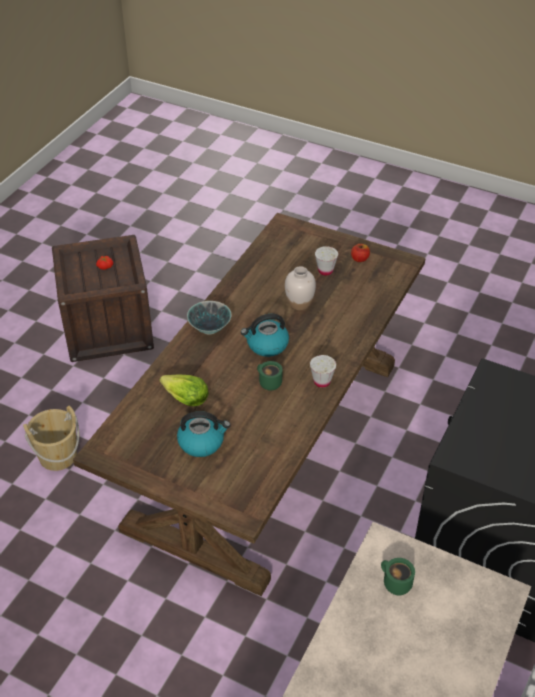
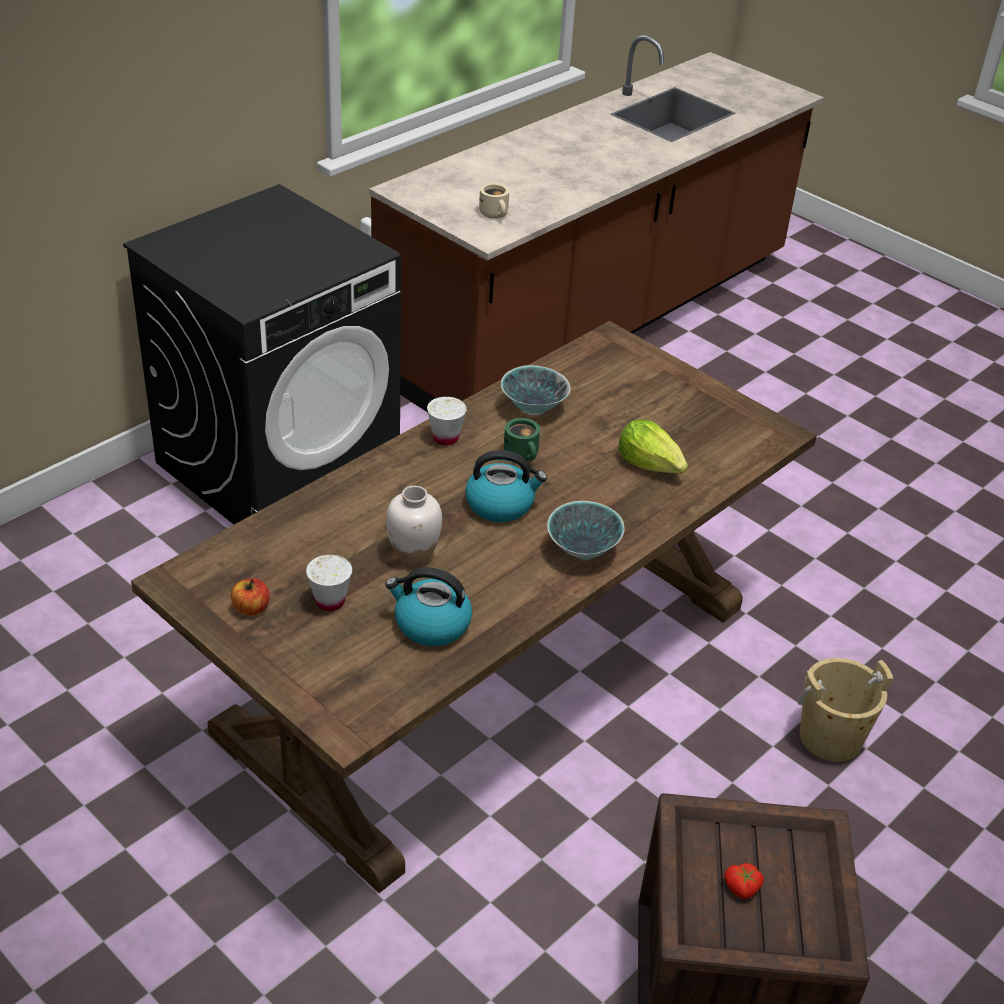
camera: 165 degrees left, 5 degrees down
(202, 442) = (641, 412): kettle -> kettle (431, 624)
(277, 422) = (533, 409): none -> bowl
(394, 583) = (495, 215): green mug -> beige mug

